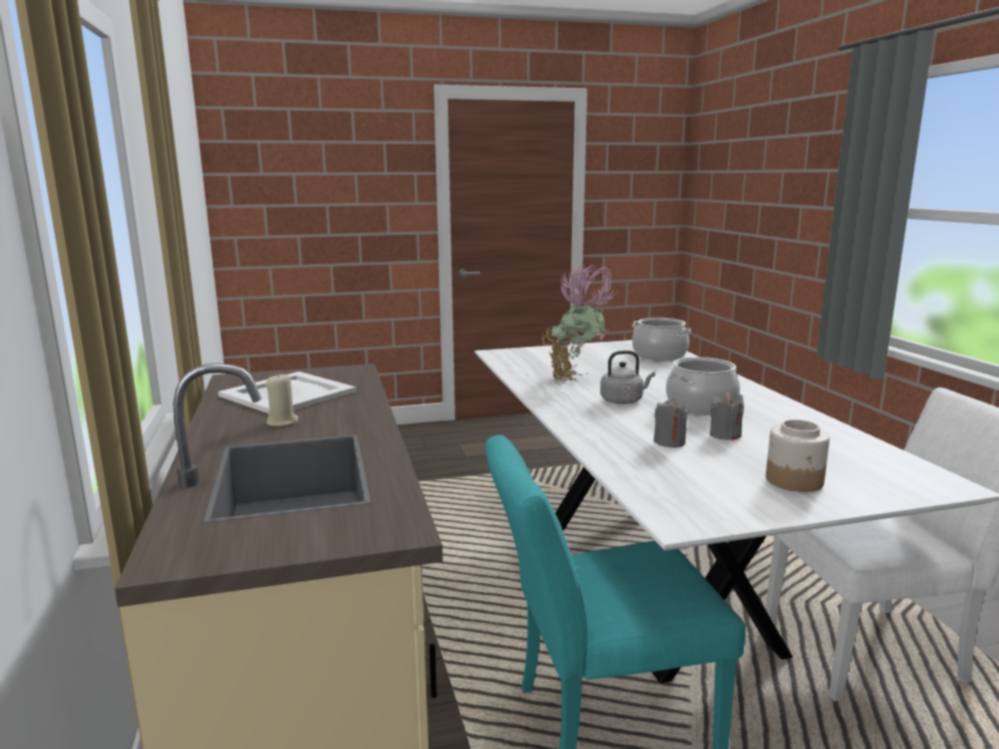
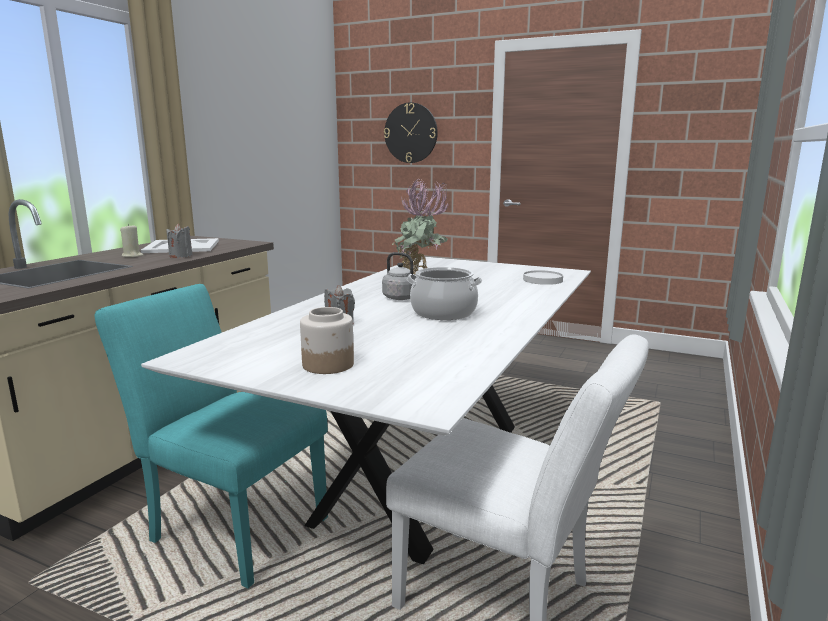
camera: 40 degrees right, 0 degrees up
(327, 193) = (411, 133): none -> wall clock
(659, 355) = (543, 280): cooking pot -> white plate
(725, 435) = (391, 331): grey candle -> grey candle (181, 256)

